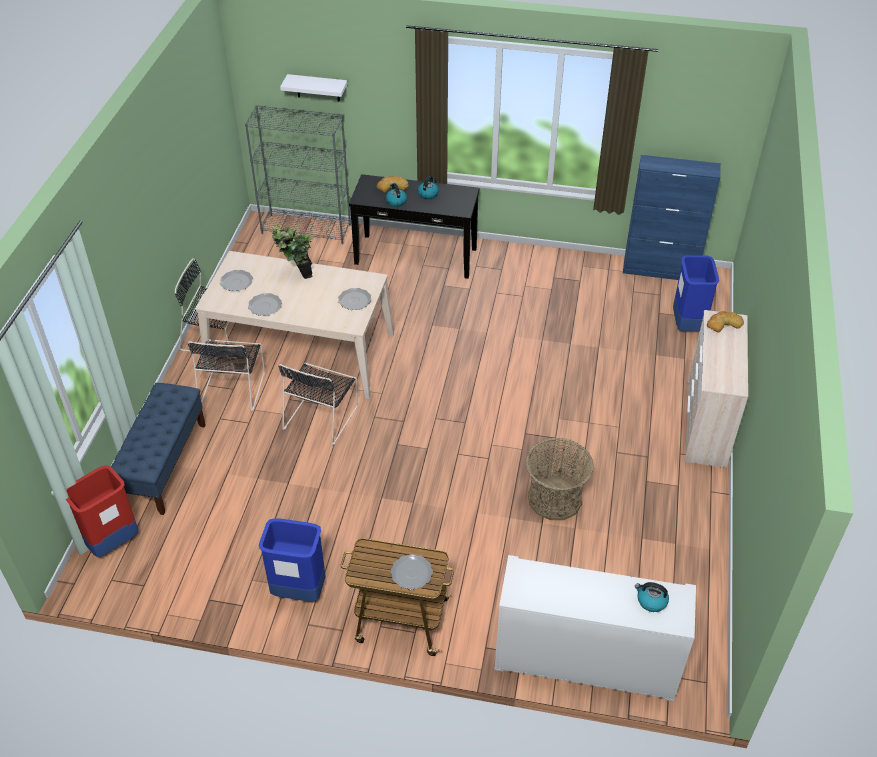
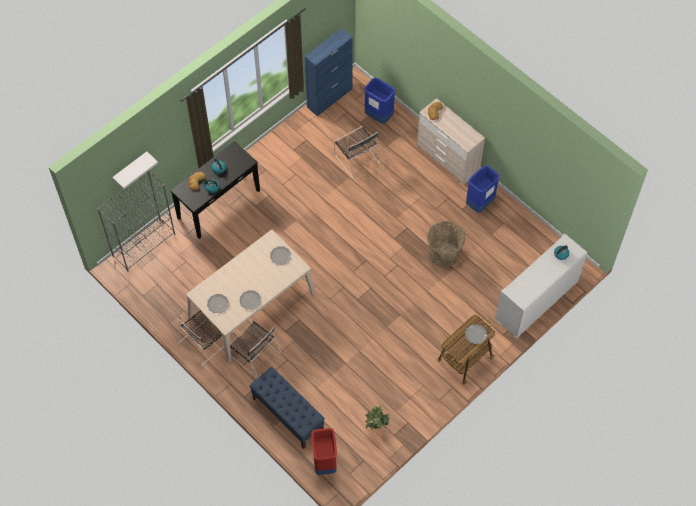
camera: 55 degrees left, 15 degrees up
(297, 278) = (239, 273): potted plant -> potted plant (376, 430)
(298, 591) = (417, 393): blue trash can -> blue trash can (480, 204)
(321, 416) = (310, 322): black chair -> black chair (356, 158)

